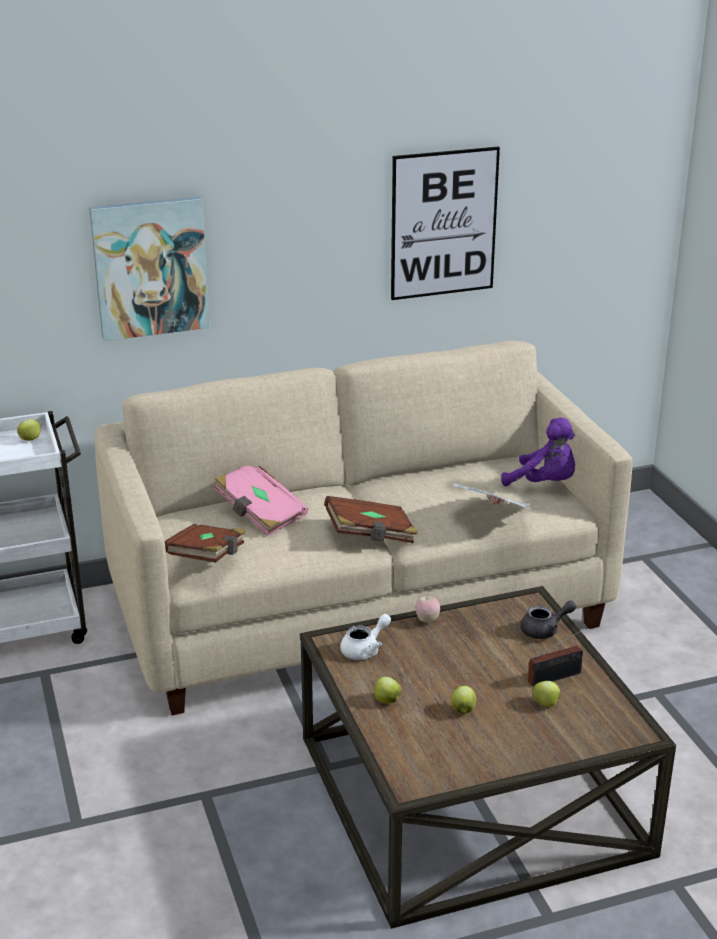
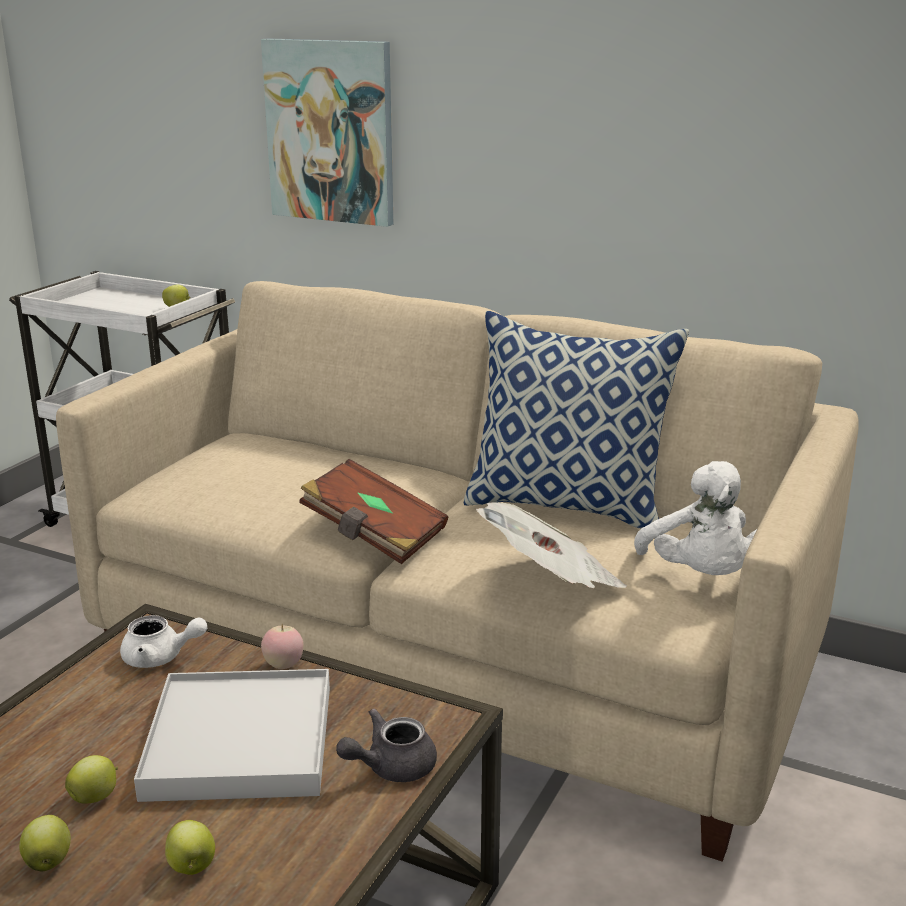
camera: 45 degrees right, 5 degrees down
(207, 558) = (174, 480): brown book -> none
(260, 514) = (307, 464): pink book -> none
(386, 700) = (56, 726): apple -> apple (48, 861)
(431, 476) = (568, 506): none -> pillow
(443, 223) = (733, 138): picture -> none
(472, 657) = (240, 741): none -> white tray
(544, 484) = (701, 575): purple plush toy -> white plush toy
(545, 630) = (391, 767): grey teapot -> grey teapot turned 120 degrees clockwise
(557, 677) = (279, 840): radio -> none

